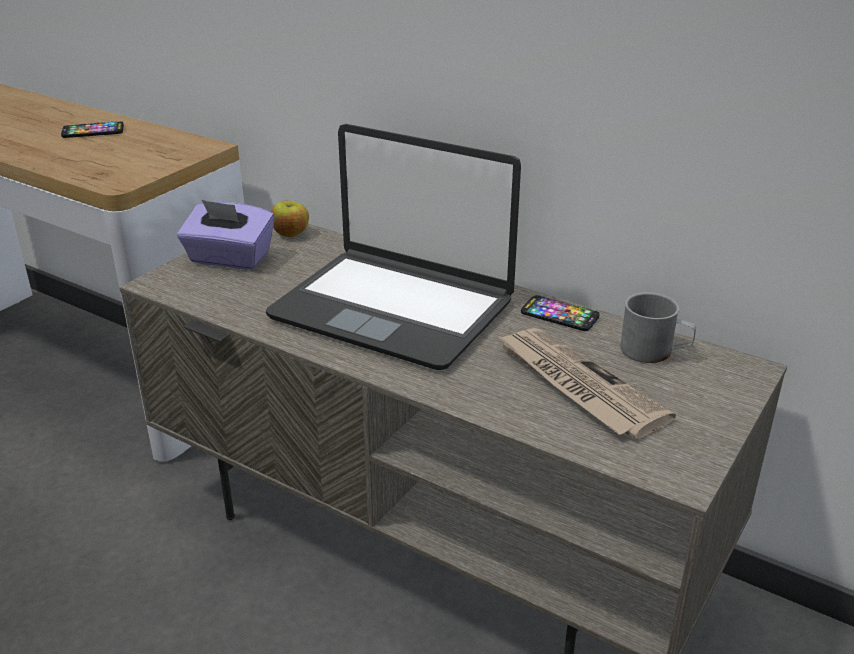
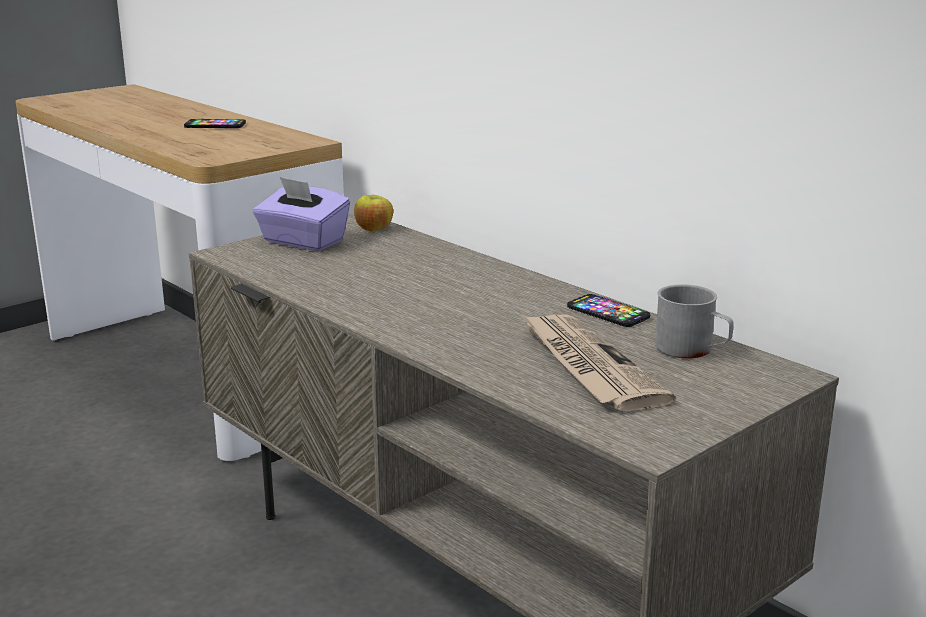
camera: 15 degrees right, 10 degrees down
(393, 309) = (437, 291): laptop -> none

